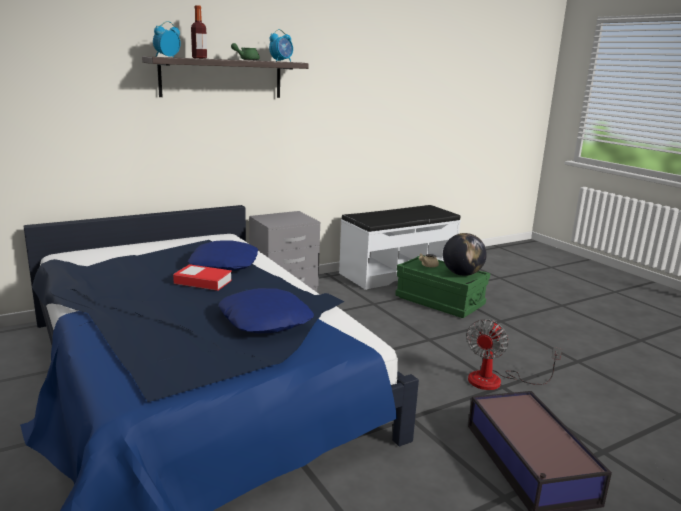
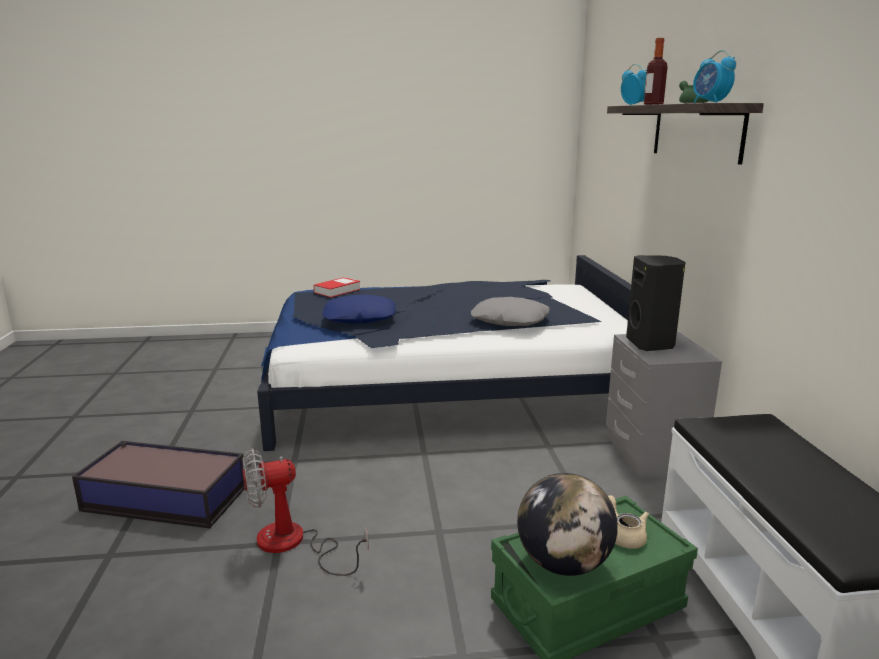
camera: 115 degrees right, 0 degrees up
(203, 282) = (459, 309): book -> book (337, 291)
(225, 264) = (509, 320): blue pillow -> grey pillow
(283, 220) = (651, 344): none -> black speaker
(496, 381) = (293, 544): fan -> fan turned 75 degrees counterclockwise

